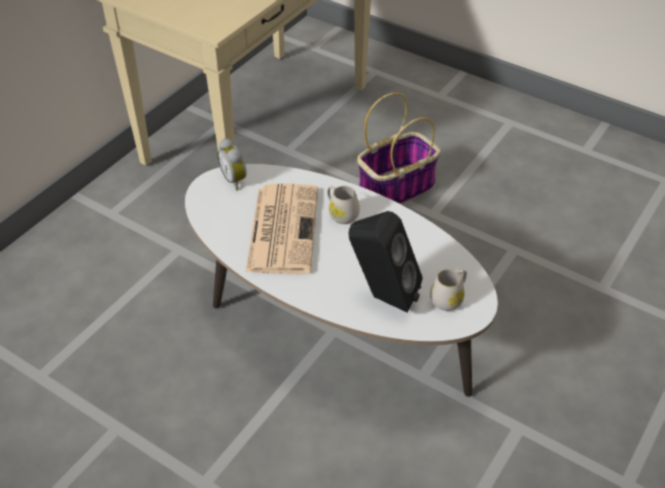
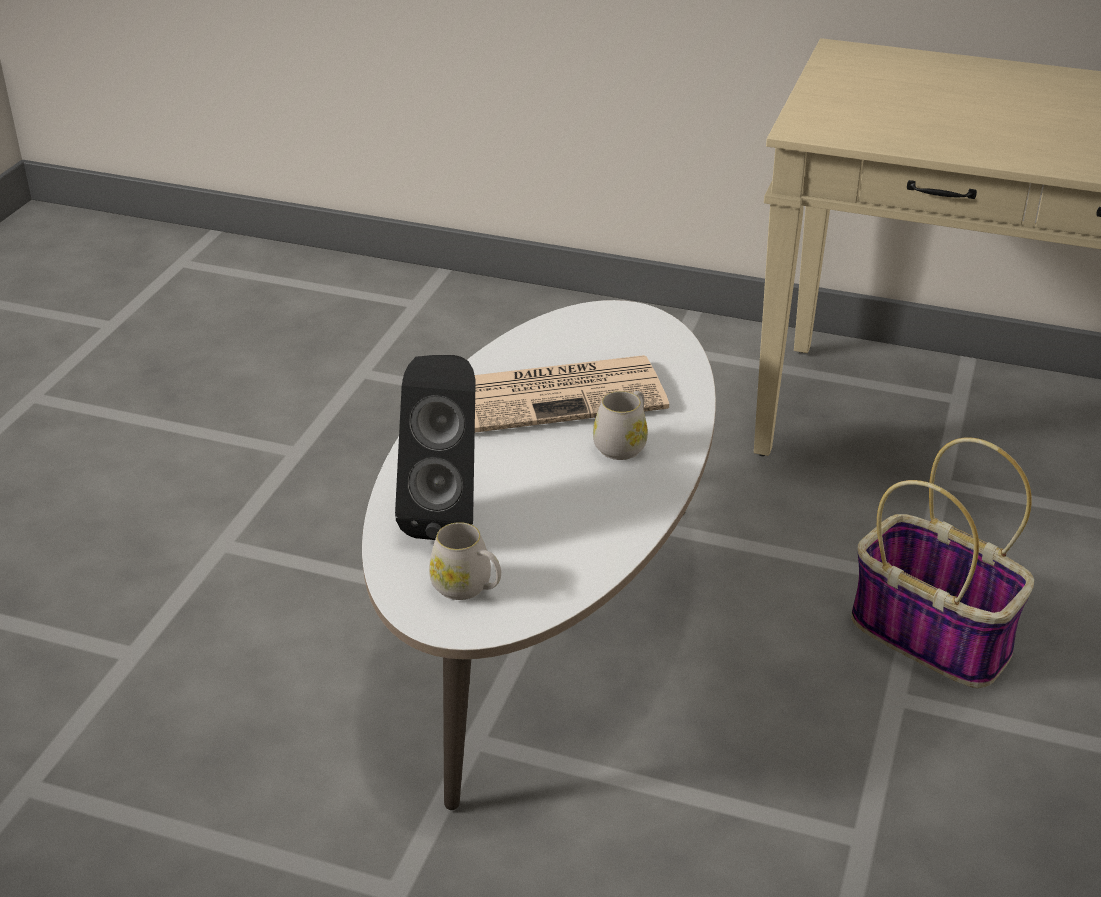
camera: 75 degrees right, 10 degrees down
(235, 180) = (650, 334): alarm clock -> none

